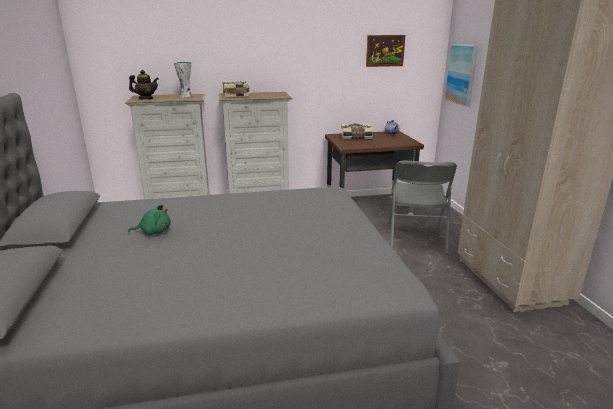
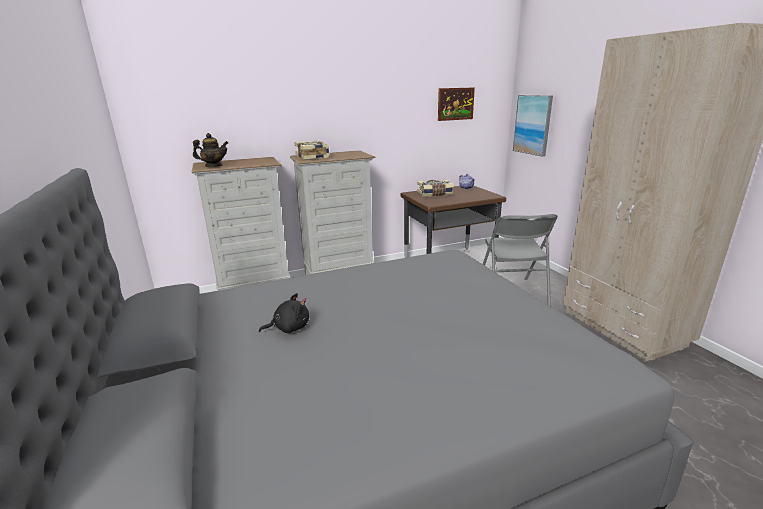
camera: 10 degrees left, 0 degrees up
(154, 232) = (289, 328): green plush toy -> black plush toy
(186, 96) = (258, 161): vase -> none

